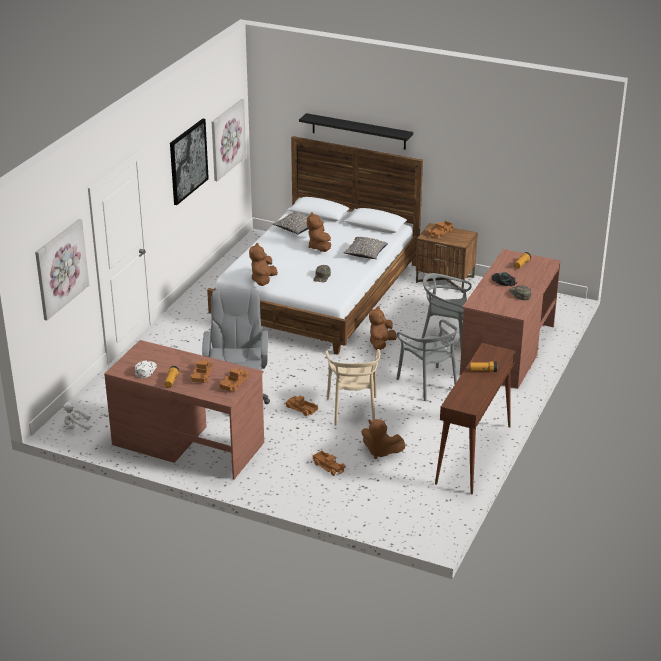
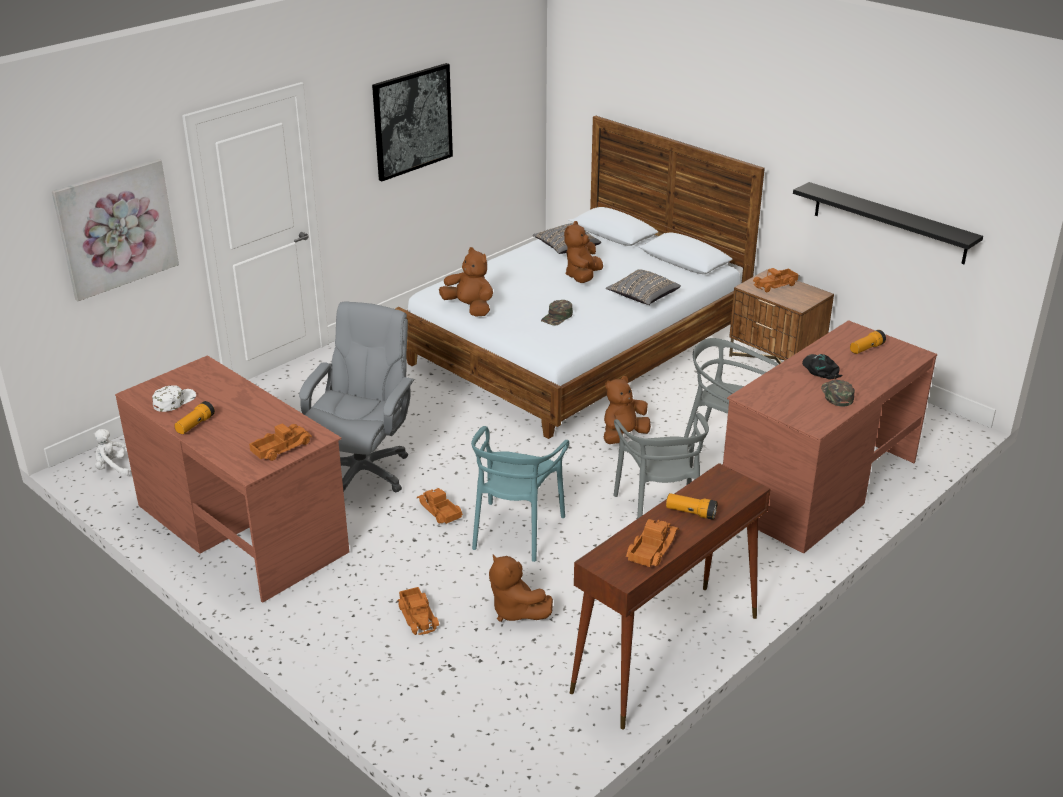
camera: 20 degrees right, 0 degrees up
(201, 375) = (245, 425): toy truck -> toy truck (650, 549)
(227, 139) = (499, 107): picture -> none
(263, 280) = (469, 308): brown plush toy -> brown plush toy turned 90 degrees clockwise
(353, 410) = (516, 531): beige chair -> turquoise chair
(358, 131) = (681, 115): black shelf -> black shelf (889, 223)

